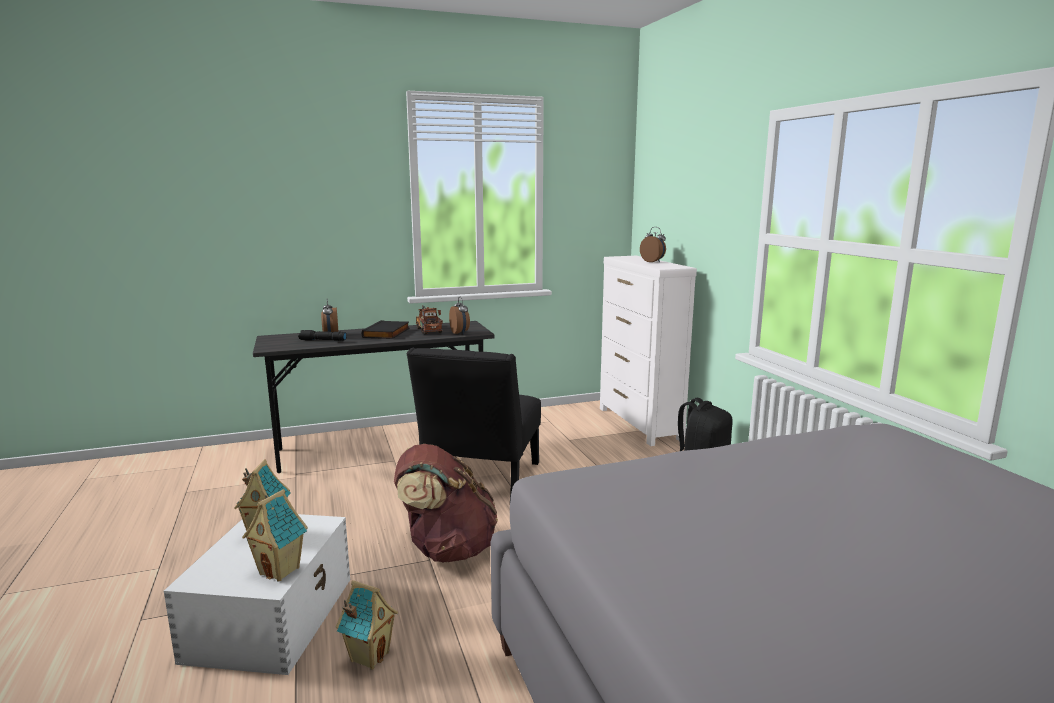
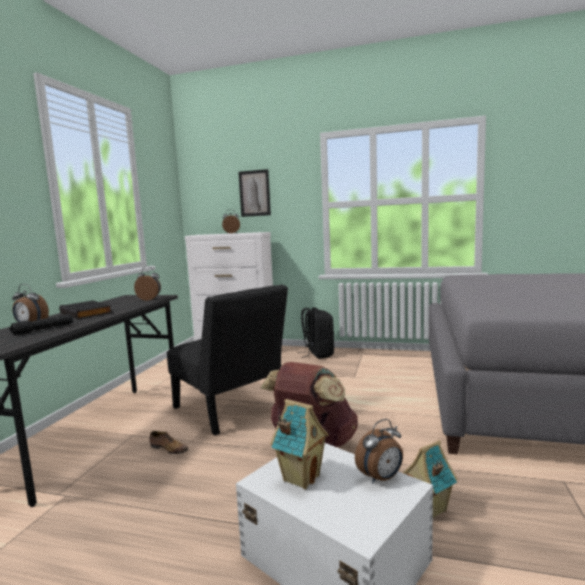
camera: 55 degrees left, 5 degrees down
(280, 570) = (381, 478): toy house -> alarm clock
(383, 484) = (168, 449): none -> shoe
(428, 329) = (114, 304): toy truck -> none
(692, 205) = (254, 193): none -> picture

